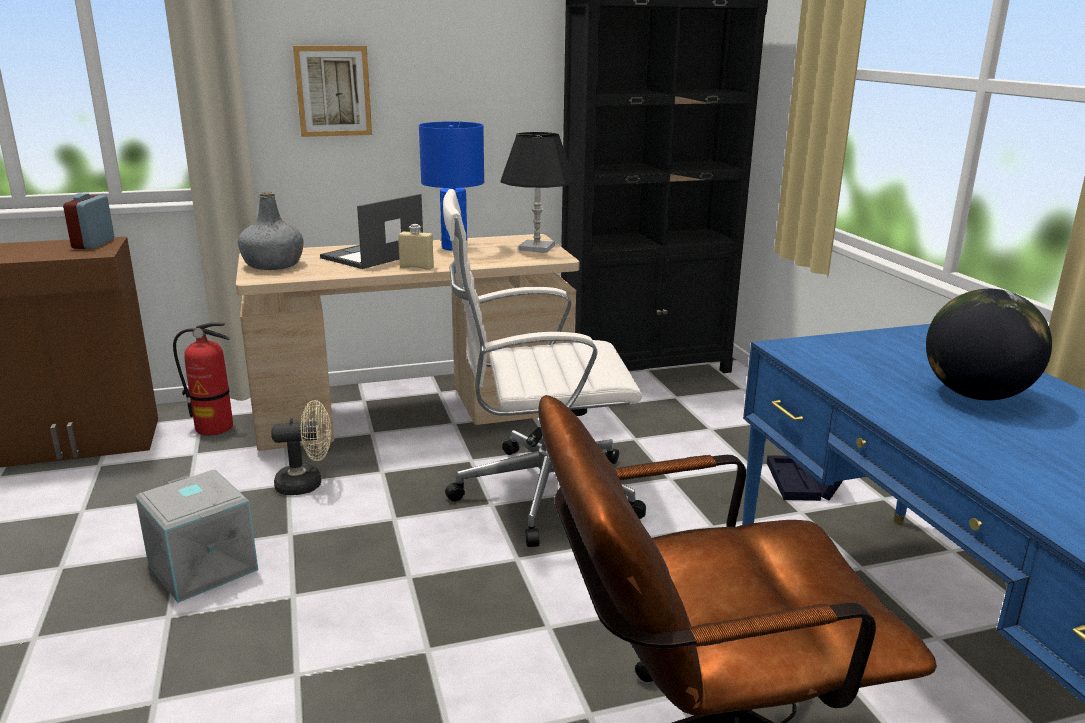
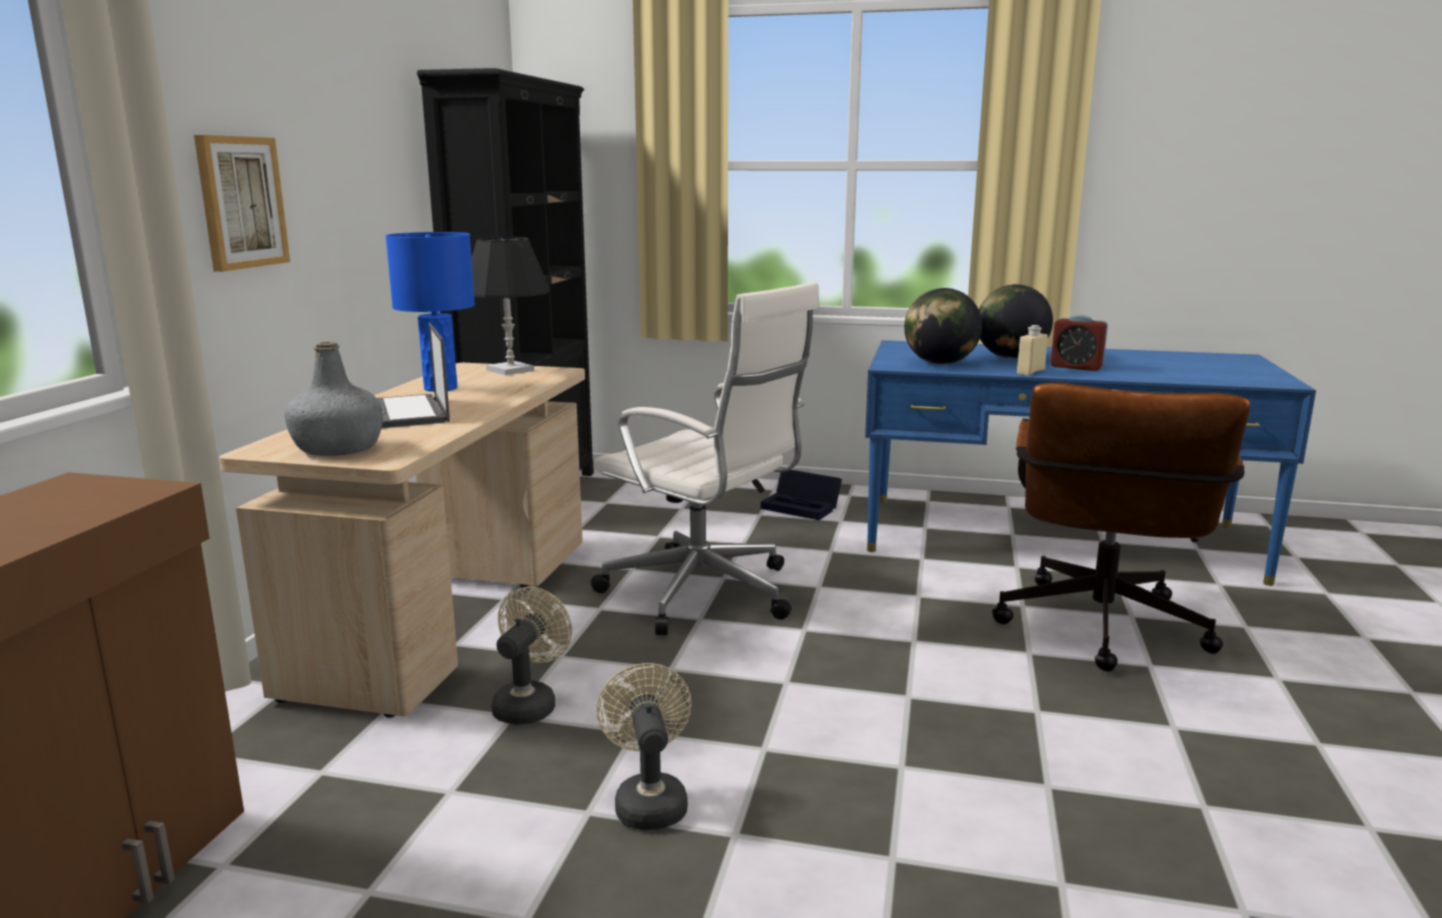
camera: 60 degrees left, 5 degrees down
(93, 244) = (73, 489): alarm clock -> alarm clock (1076, 367)
(200, 568) = (648, 800): grey storage box -> beige fan
(214, 428) = (259, 746): fire extinguisher -> none
(416, 267) = (489, 406): beige bottle -> beige bottle (1030, 372)
(540, 492) = (704, 594): white office chair -> white office chair turned 75 degrees counterclockwise
(853, 365) = (940, 363): none -> globe

